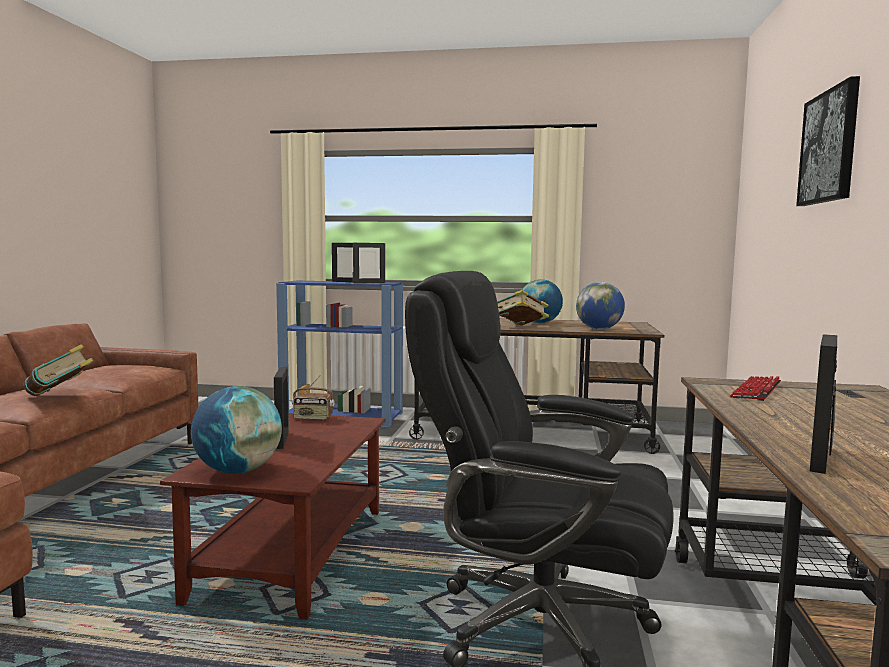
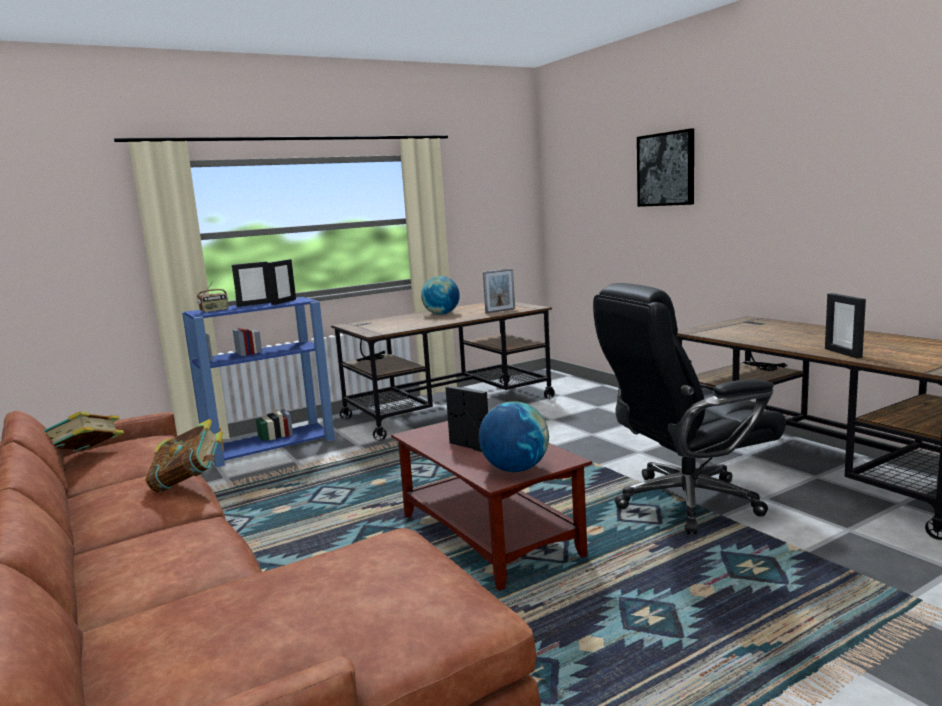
camera: 40 degrees left, 5 degrees up
(313, 418) = (434, 429): radio -> radio (214, 311)
(520, 327) = (448, 320): book -> book (86, 456)
(599, 329) = (500, 311): globe -> picture frame
(756, 390) = (724, 331): keyboard -> none

